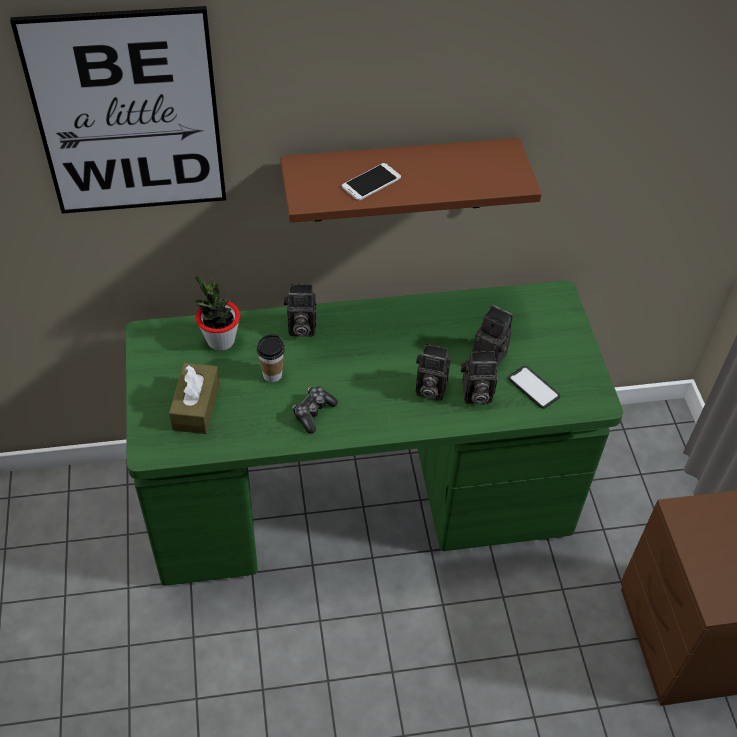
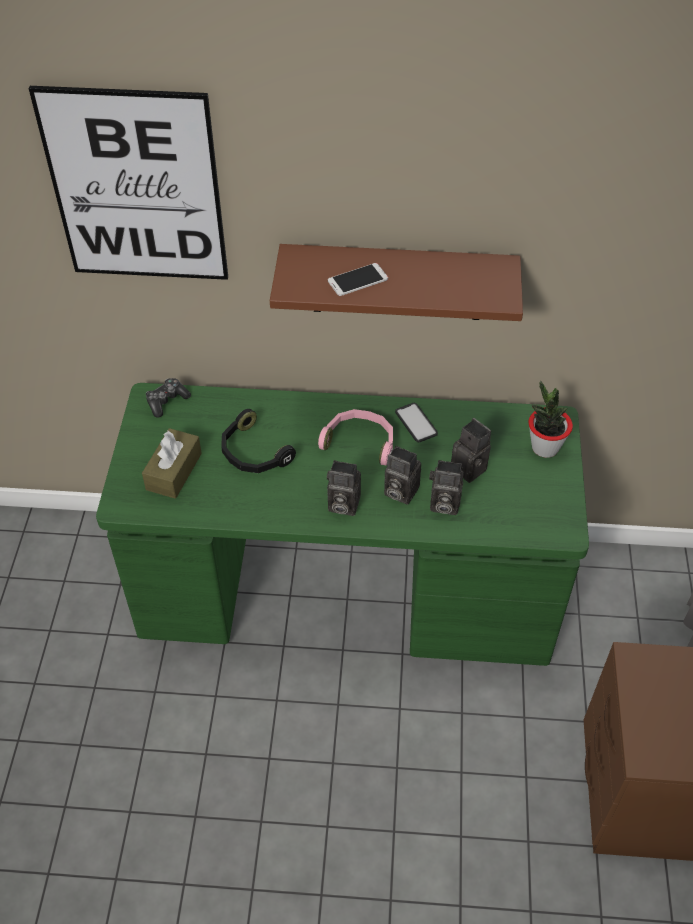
camera: 15 degrees right, 0 degrees up
(220, 340) = (214, 413): potted plant -> potted plant (544, 447)
(272, 375) = (253, 453): cup -> black headphones
(300, 328) = (292, 413): camera -> camera (341, 505)
(313, 412) = (281, 495): game controller -> game controller (167, 401)
(376, 346) = (360, 441): none -> pink headphones
(533, 388) = (503, 507): phone -> phone (416, 423)

